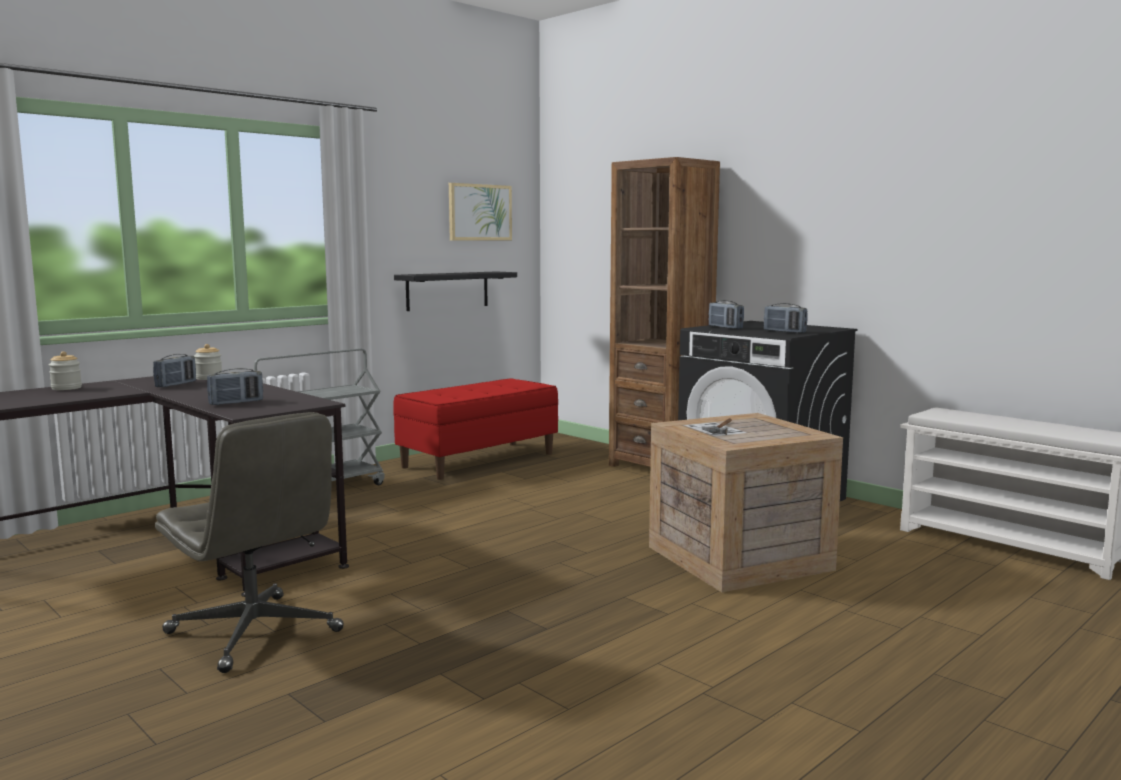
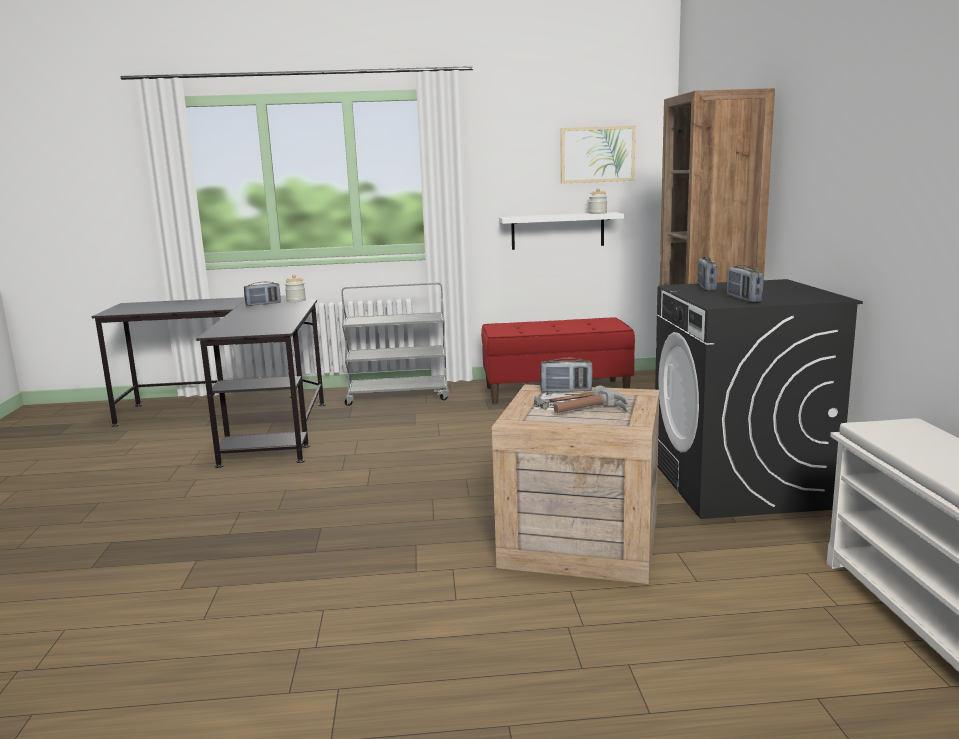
camera: 40 degrees right, 5 degrees up
(66, 388) = (209, 301): jar -> jar (597, 213)
(236, 403) = (241, 324): radio -> radio (566, 391)
(255, 633) = (173, 495): grey office chair -> none
(447, 290) = (557, 231): black shelf -> white shelf
(763, 431) = (592, 412): none -> hammer

